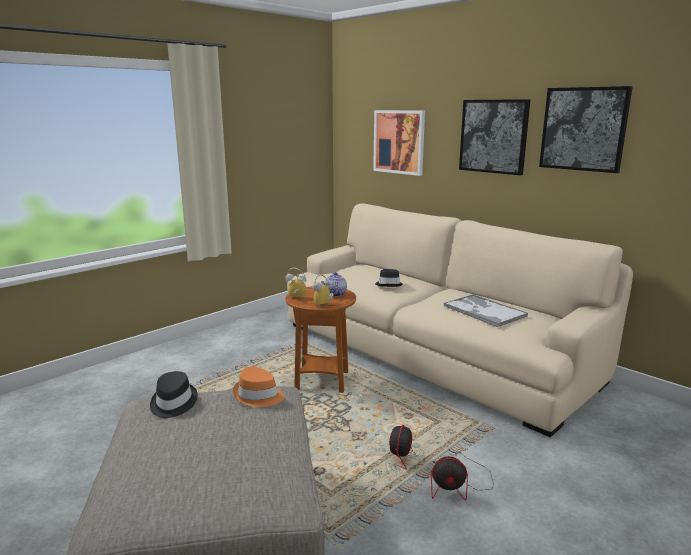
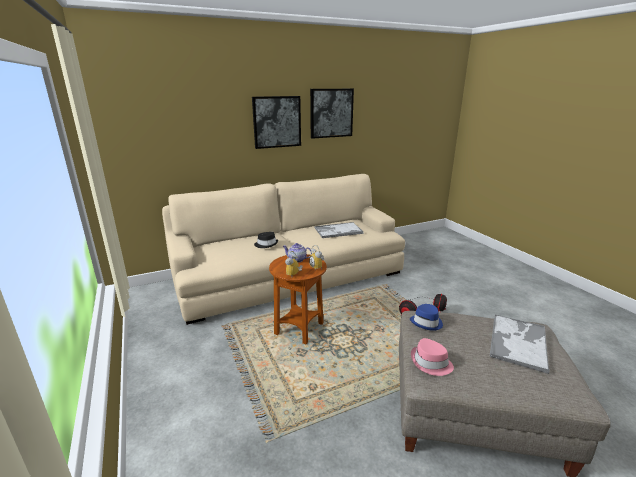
camera: 70 degrees left, 5 degrees up
(173, 403) = (430, 363): black hat -> pink hat
(229, 469) = (518, 342): none -> tray
(258, 396) = (426, 322): orange hat -> blue hat
(399, 142) = (190, 134): picture -> none

